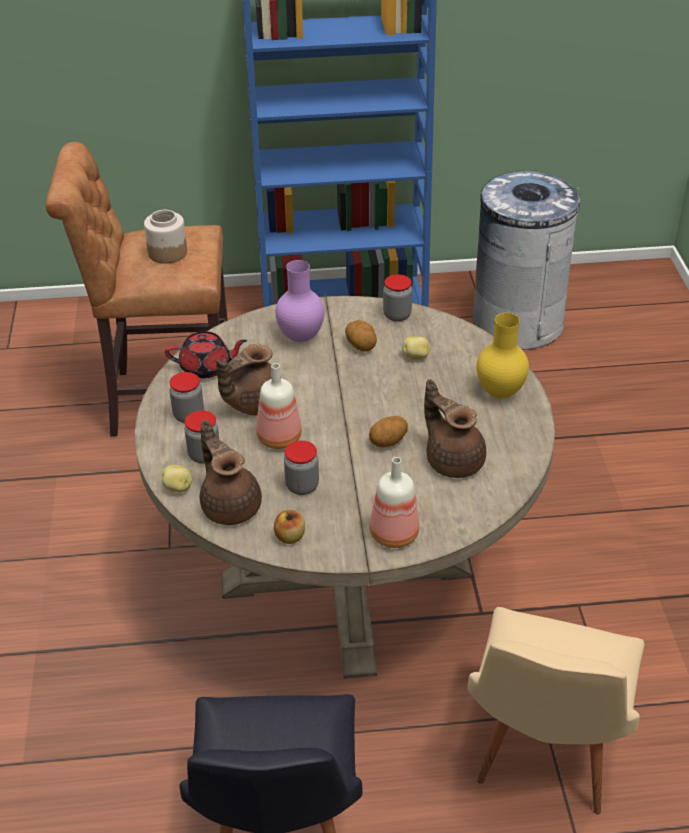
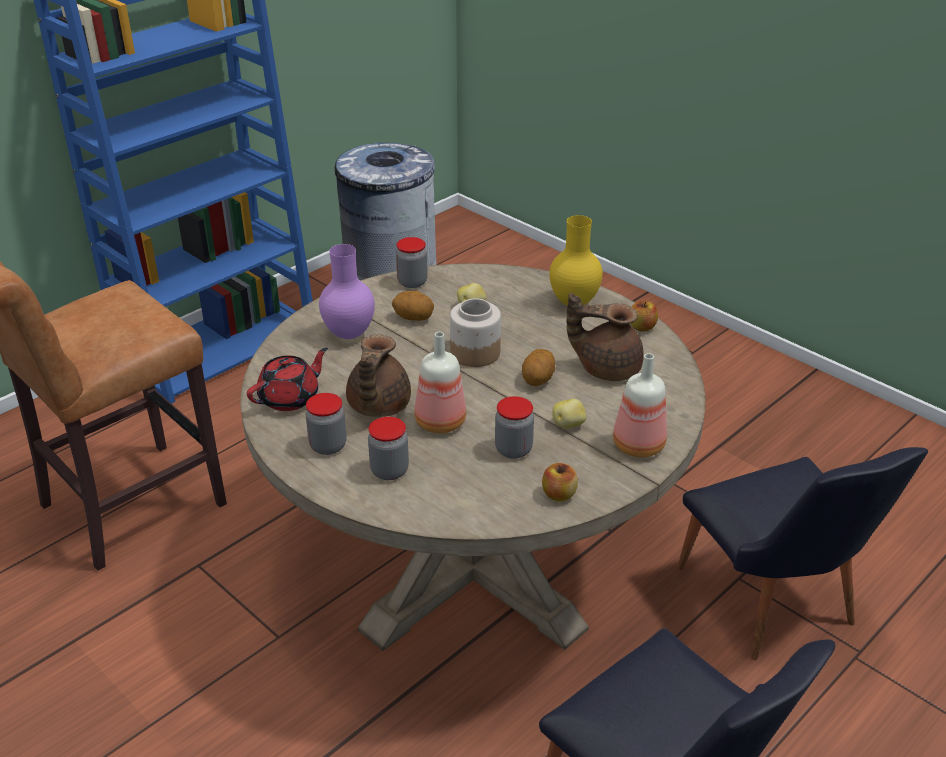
camera: 40 degrees left, 5 degrees down
(167, 253) = (109, 320): jar -> jar (474, 353)
(178, 488) = (402, 511): potato -> potato (569, 425)
(230, 505) = (471, 498): brown teapot -> none
(528, 441) = (642, 327): none -> apple
(543, 755) = (773, 607): beige chair -> black chair

